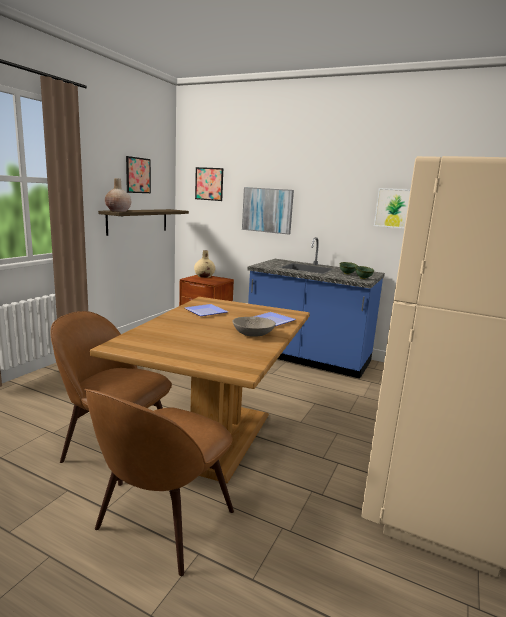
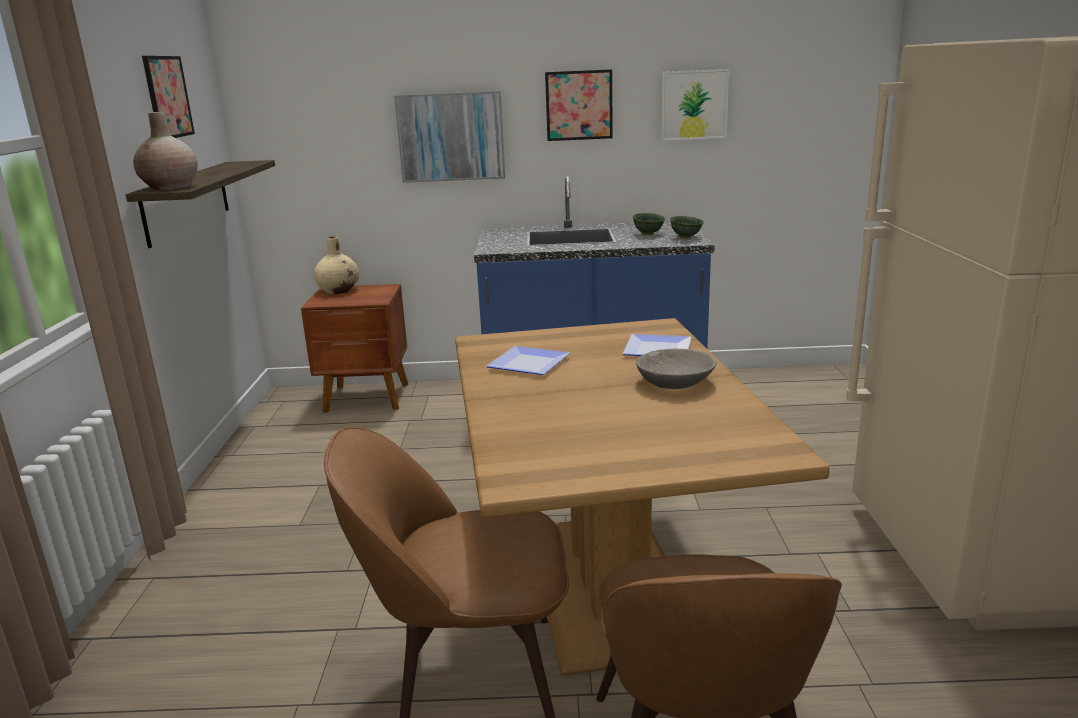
camera: 25 degrees left, 5 degrees up
(209, 184) = (308, 96): picture -> picture (579, 105)

